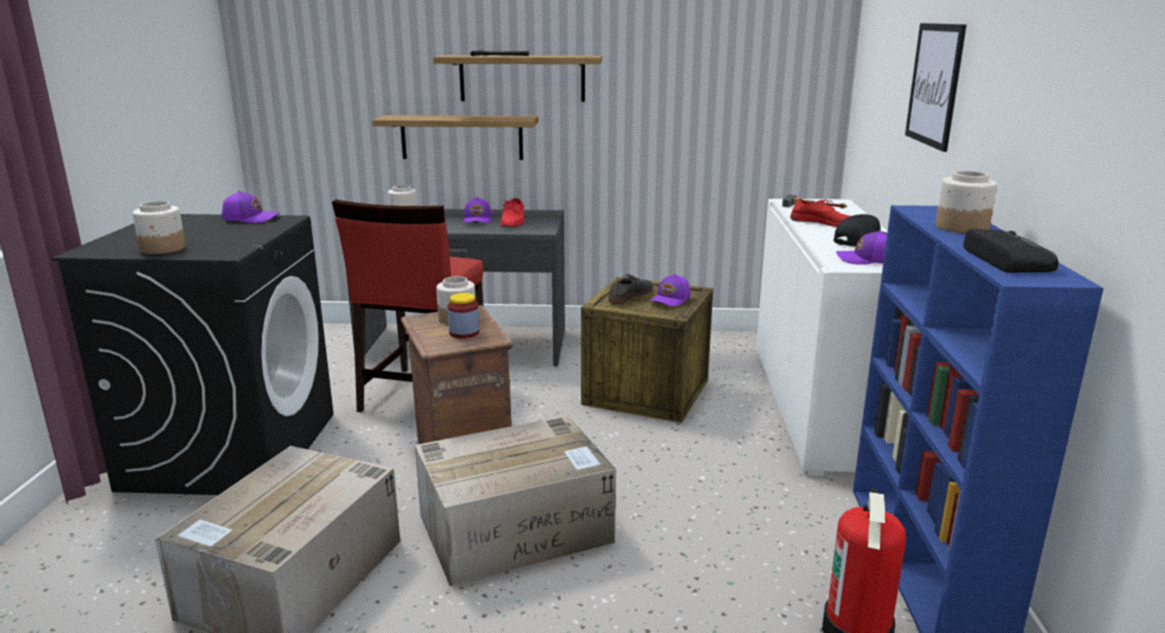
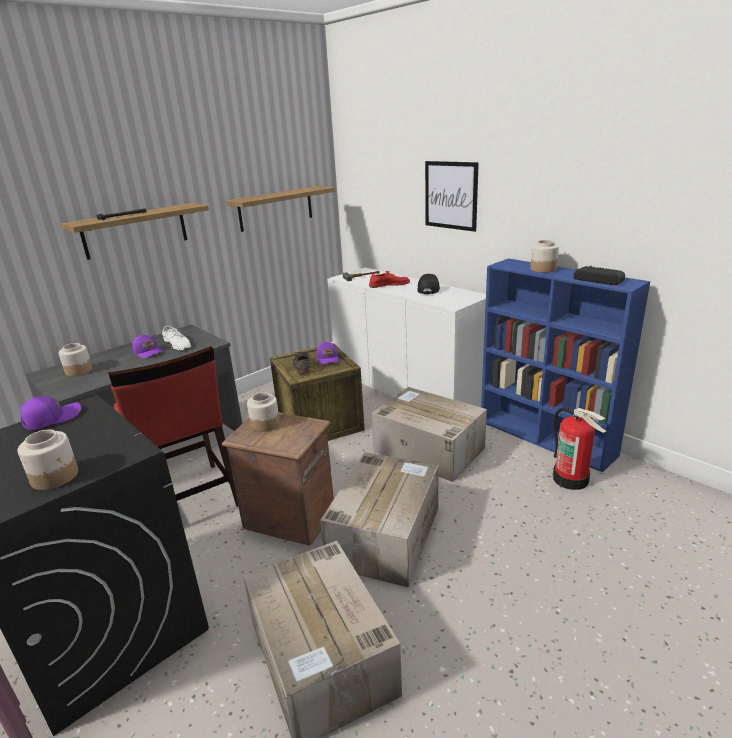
camera: 45 degrees left, 5 degrees up
(461, 137) = (94, 290): shelf -> shelf (276, 208)
(464, 333) = (291, 430): jar -> none
(513, 221) = (177, 344): red shoe -> white shoe
(717, 481) = (427, 449): none -> cardboard box
(866, 260) = (454, 298): purple cap -> none

